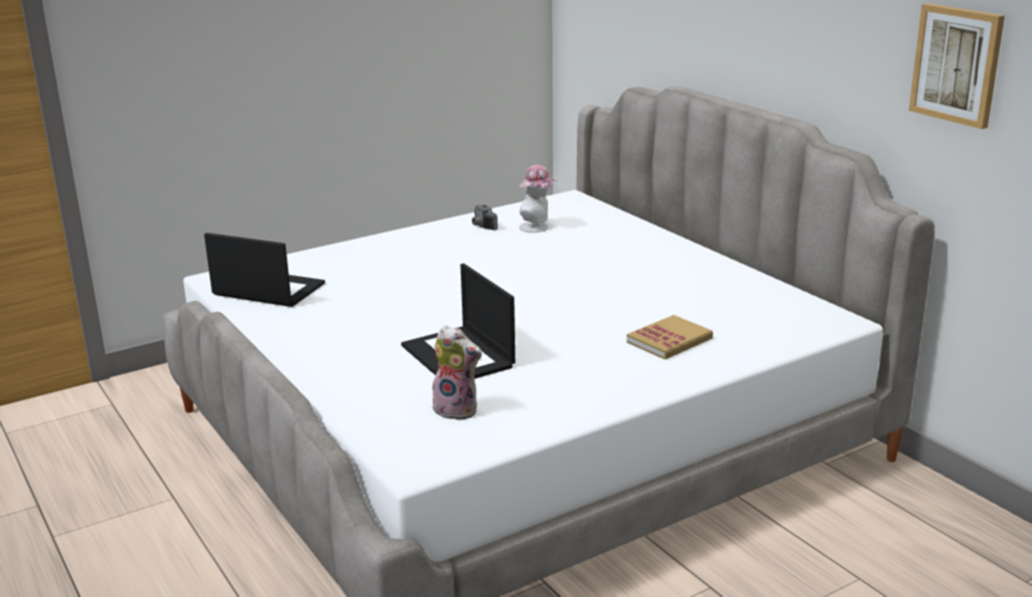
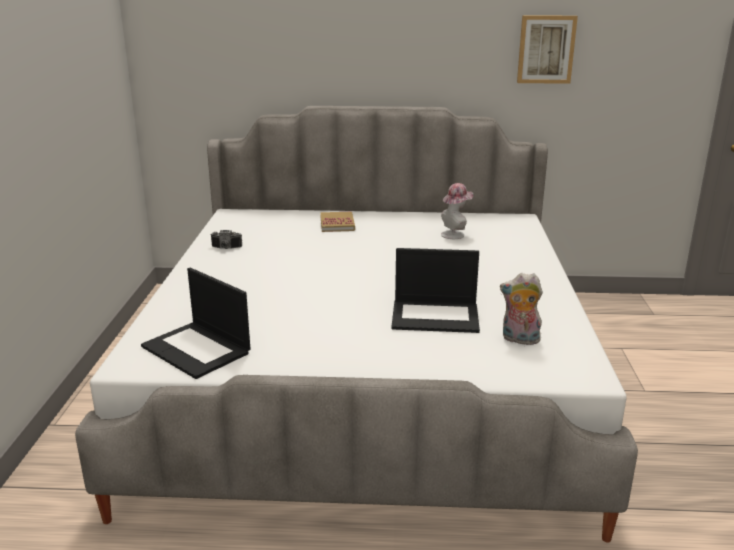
camera: 55 degrees left, 0 degrees up
(267, 290) = (197, 349): laptop -> laptop turned 105 degrees counterclockwise
(458, 410) = (519, 340): plush toy -> plush toy turned 135 degrees counterclockwise
(537, 228) = (262, 235): hat -> hat (455, 234)
(669, 340) = (493, 257): book -> book (337, 224)

